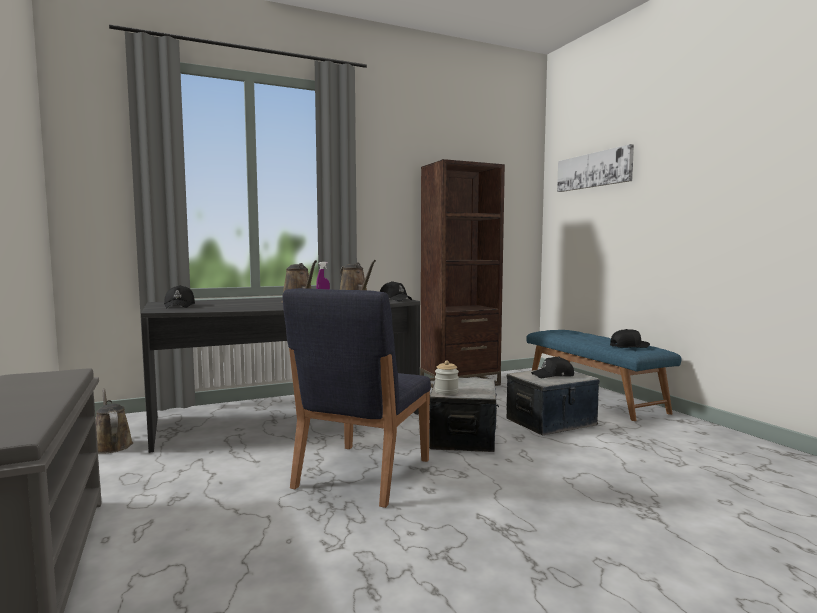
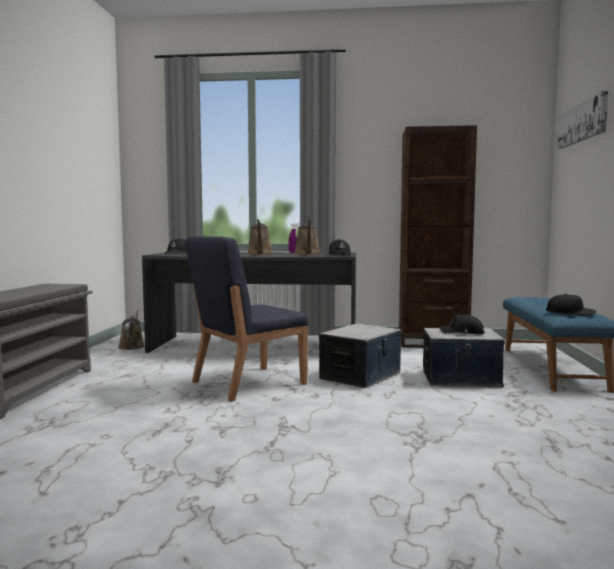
camera: 30 degrees right, 0 degrees up
(446, 392) = (337, 332): jar -> none

